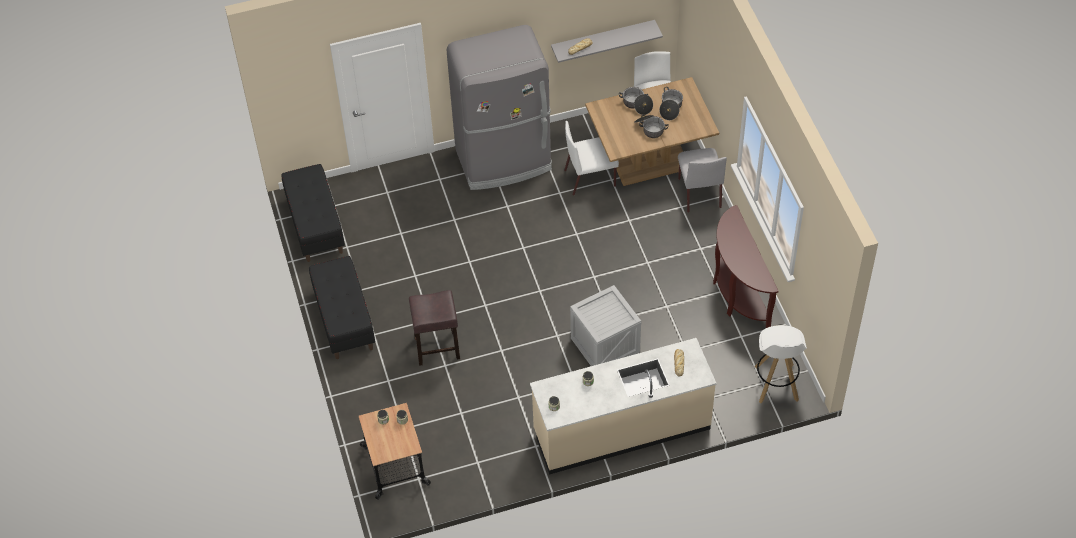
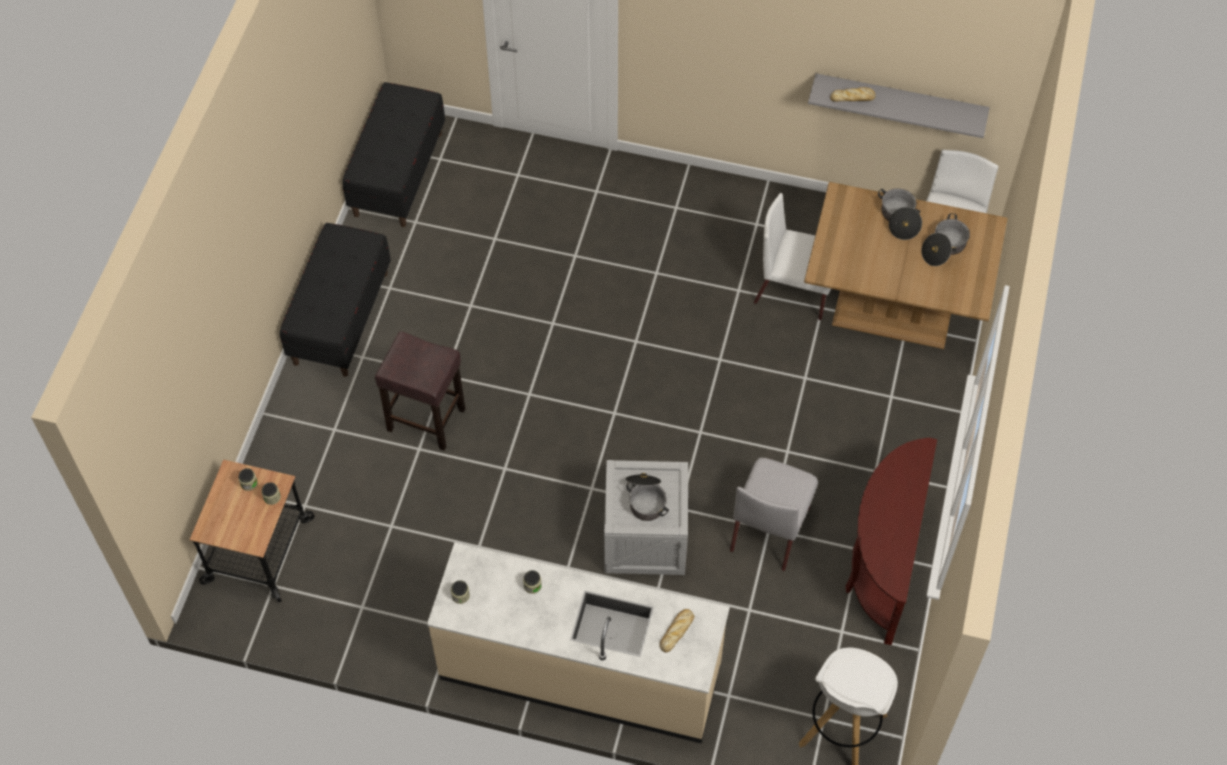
camera: 30 degrees right, 5 degrees up
(504, 161) = (697, 208): grey fridge -> none
(650, 128) = (892, 263): cooking pot -> cooking pot (646, 499)
(699, 192) = (931, 389): grey chair -> grey chair (770, 528)

